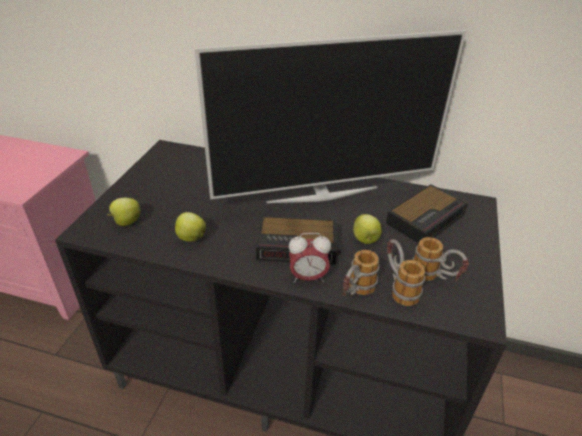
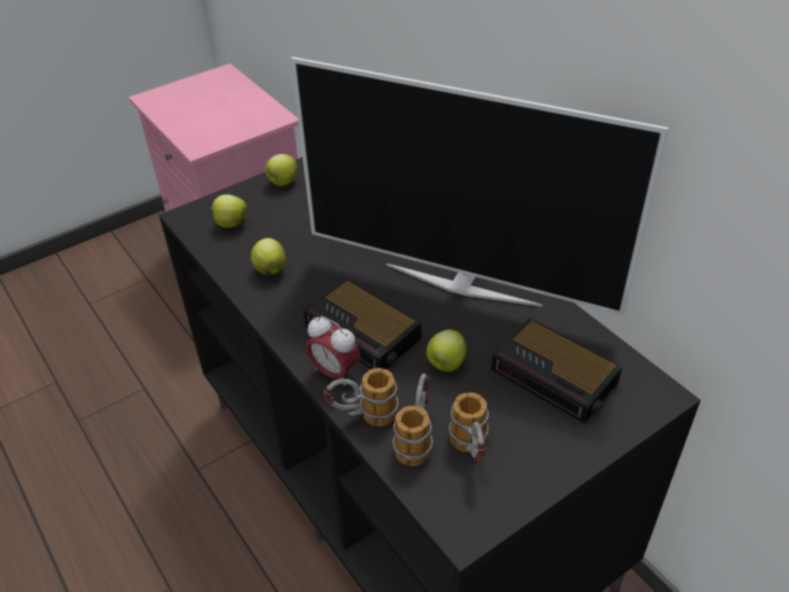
camera: 40 degrees right, 5 degrees up
(138, 183) = (282, 182): none -> apple
(426, 218) = (556, 377): alarm clock -> alarm clock turned 45 degrees clockwise

